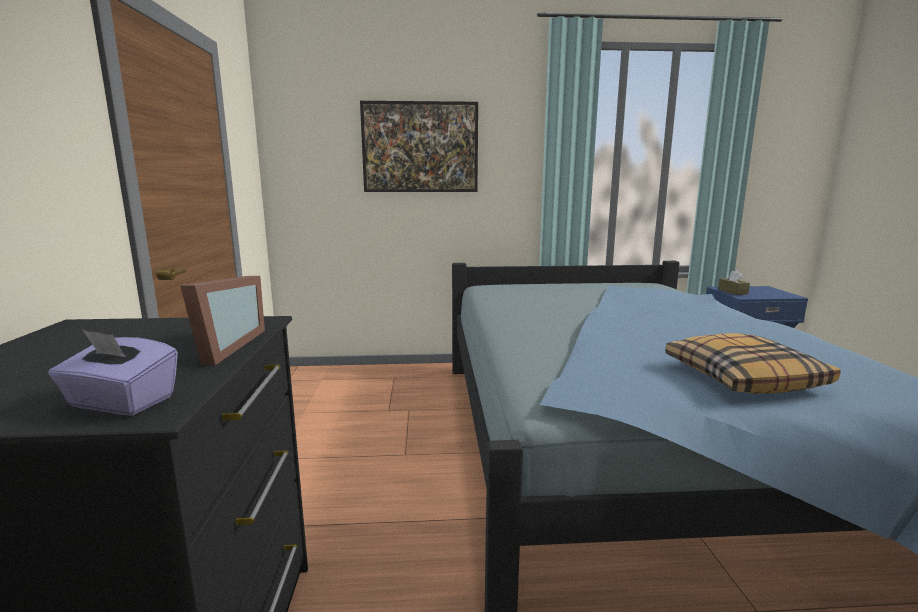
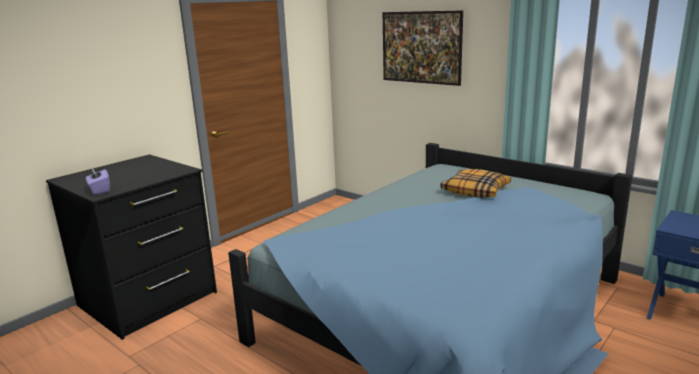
camera: 45 degrees right, 5 degrees up
(222, 347) = (153, 178): picture frame -> none
(732, 291) = (679, 221): brown tissue box -> none
(743, 377) = (381, 265): pillow -> pillow (475, 191)

